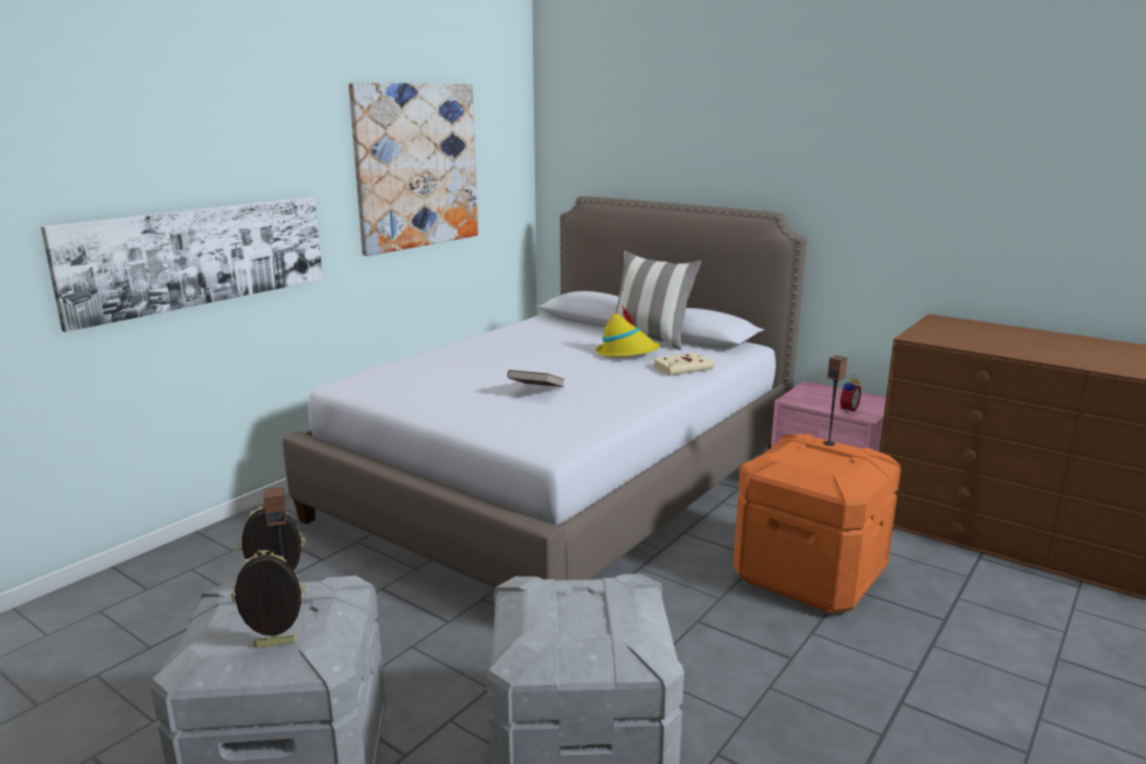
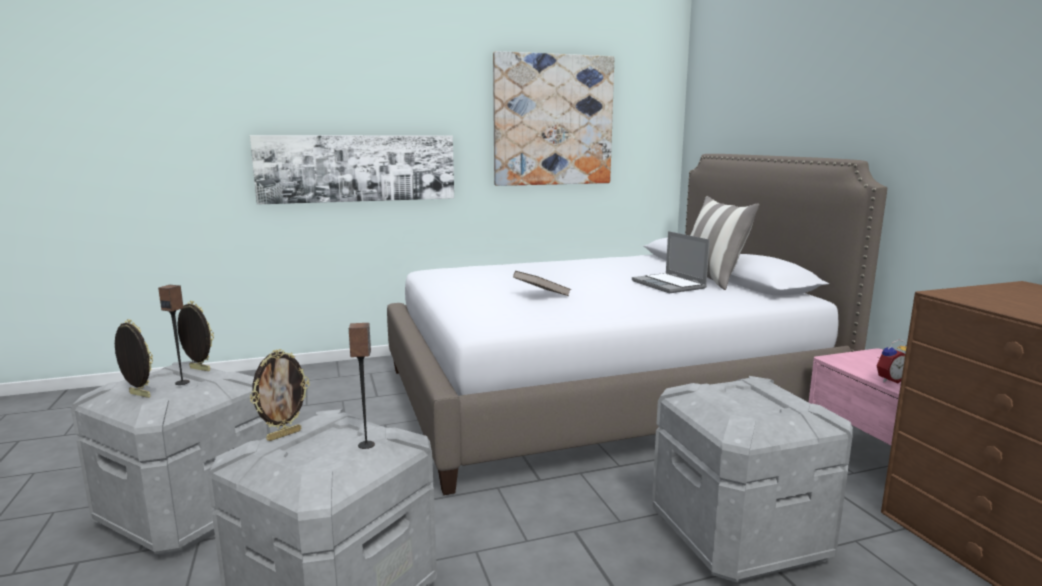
camera: 35 degrees right, 5 degrees down
(539, 620) = (284, 435): none -> picture frame
(627, 353) = (669, 285): yellow hat -> laptop
(684, 368) = (701, 301): beige book -> none
(808, 575) = (737, 535): orange storage box -> grey storage box
(829, 443) = (777, 391): speaker -> speaker (366, 445)

